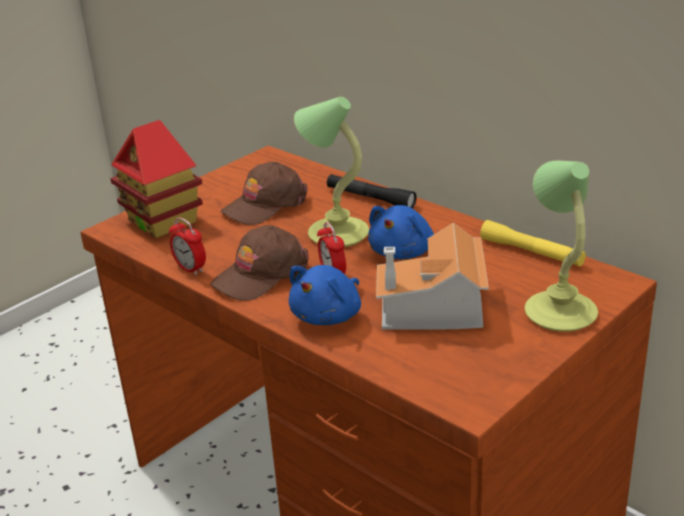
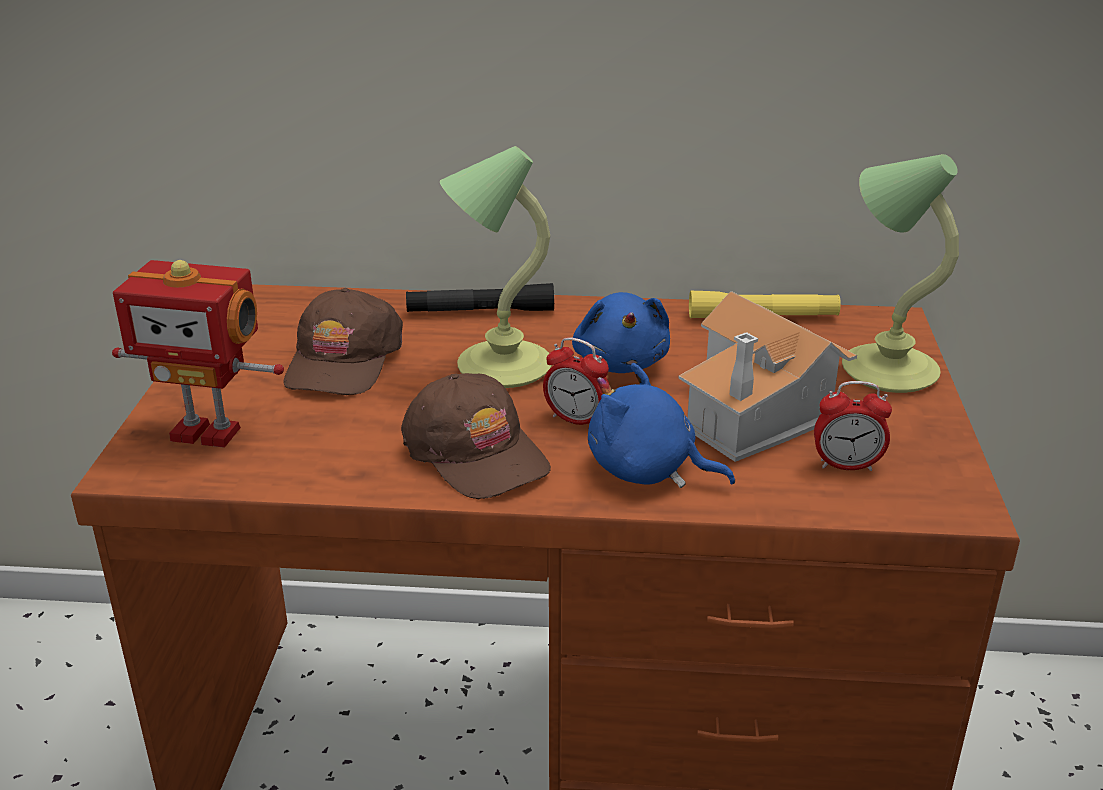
camera: 40 degrees left, 0 degrees up
(163, 221) = (207, 432): toy house -> toy robot
(190, 269) = (357, 482): alarm clock -> alarm clock (846, 465)
(261, 275) = (476, 453): brown cap -> brown cap turned 45 degrees counterclockwise
(329, 316) = (647, 471): blue plush toy -> blue plush toy turned 120 degrees clockwise

